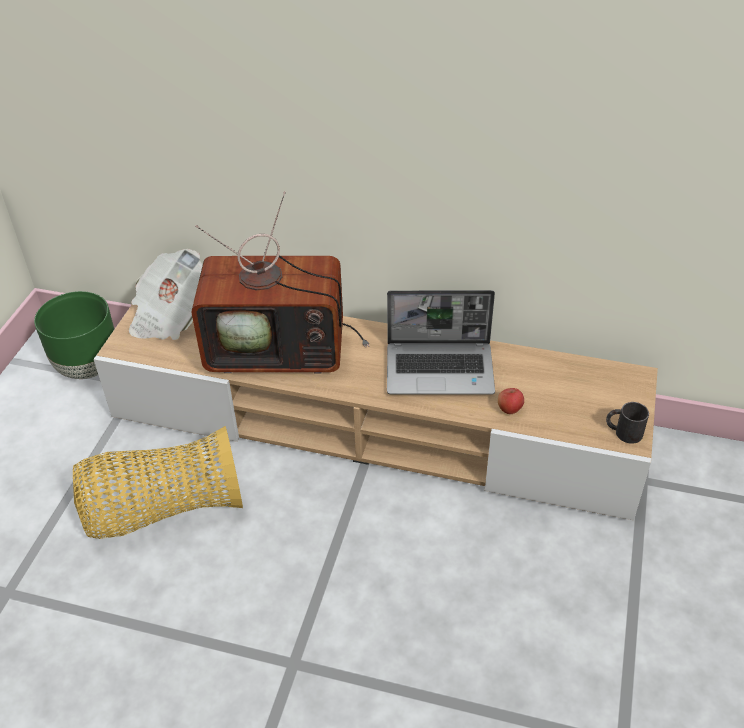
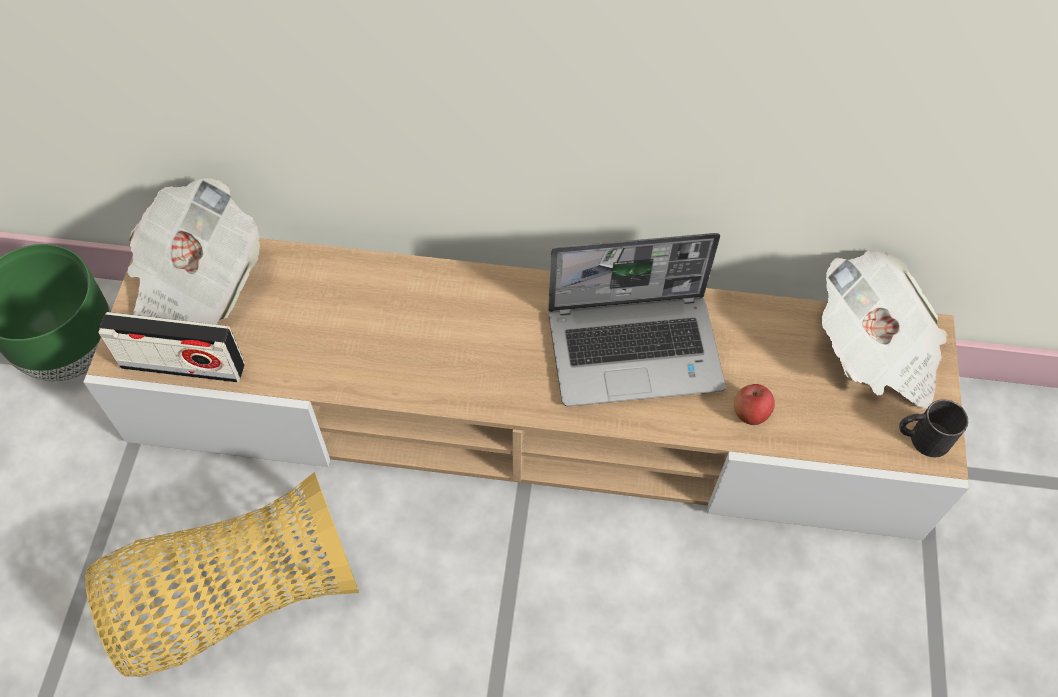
camera: 10 degrees left, 15 degrees up
(155, 355) = (183, 365): none -> radio
(281, 349) = (383, 334): television -> none
(600, 383) = (875, 351): none -> newspaper

